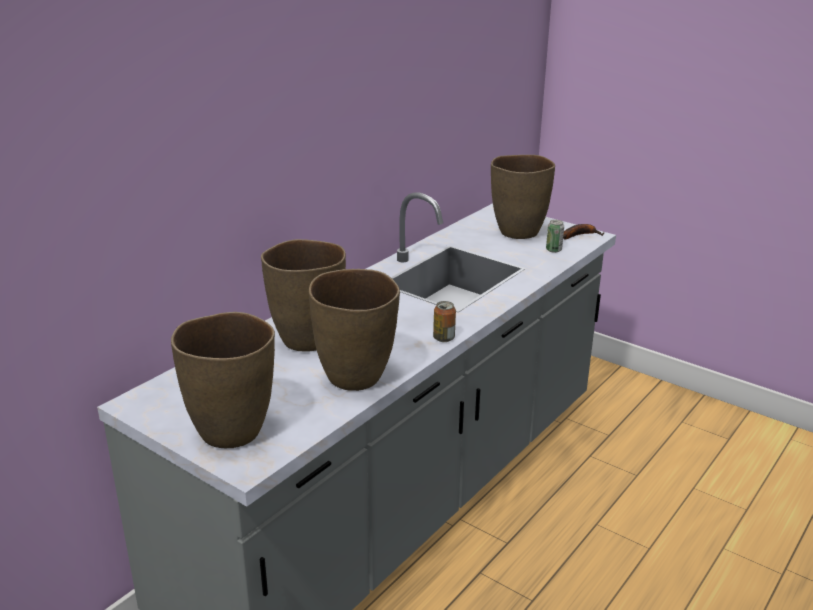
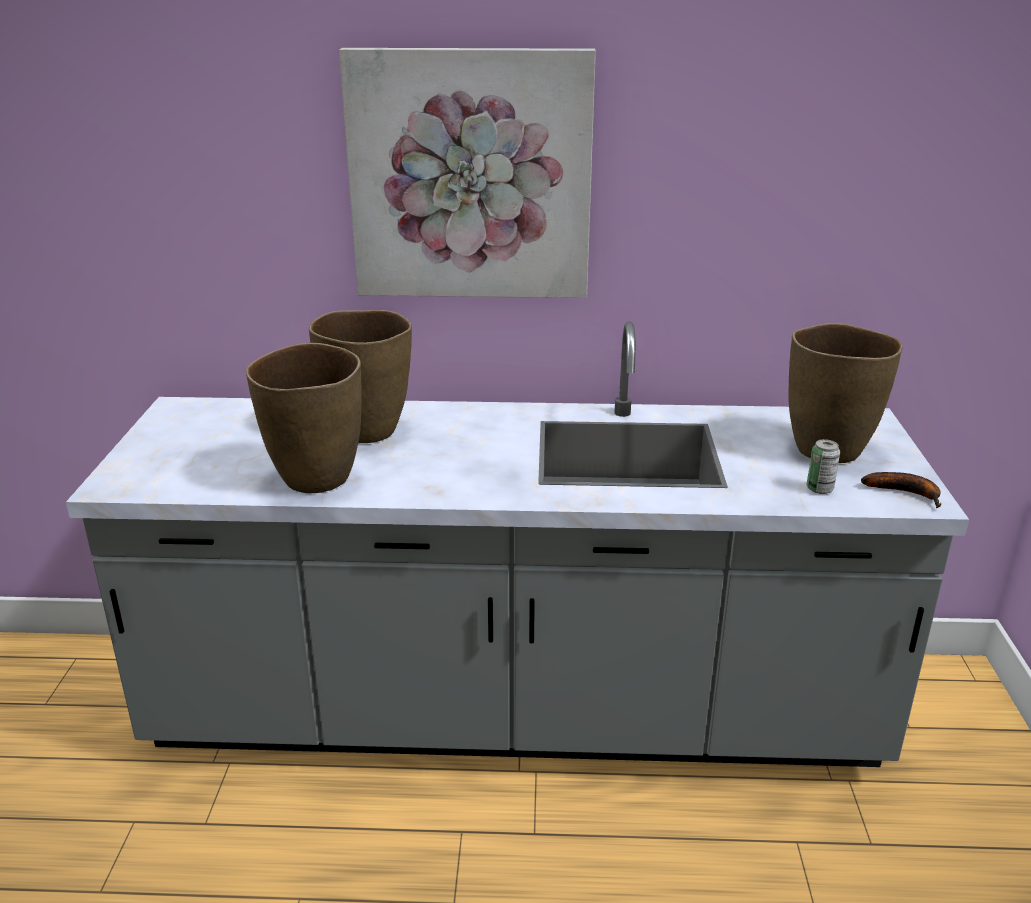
camera: 55 degrees right, 0 degrees up
(232, 431) = (162, 459): brown vase -> none
(302, 119) = (470, 176): none -> picture
(444, 338) = (461, 496): can -> none

